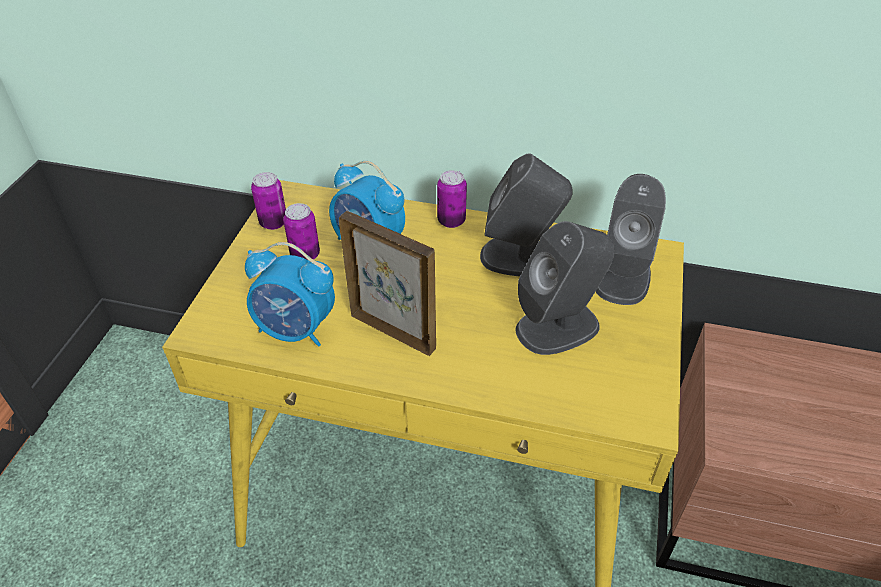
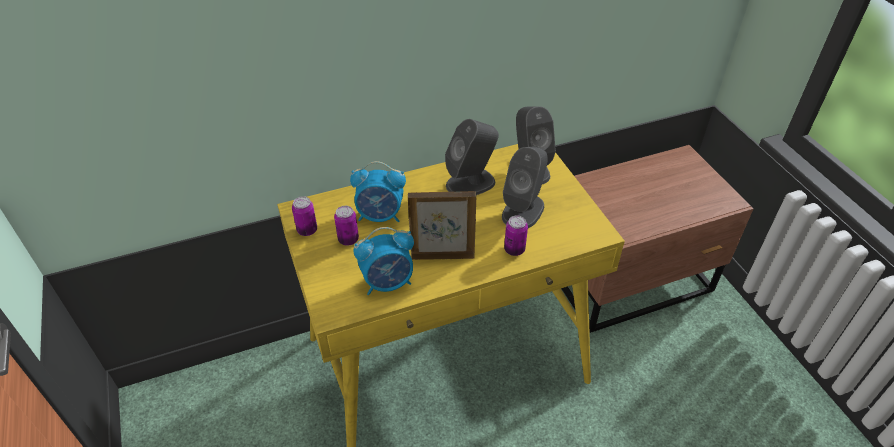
camera: 35 degrees left, 0 degrees up
(451, 221) = (414, 180): can -> can (514, 250)

